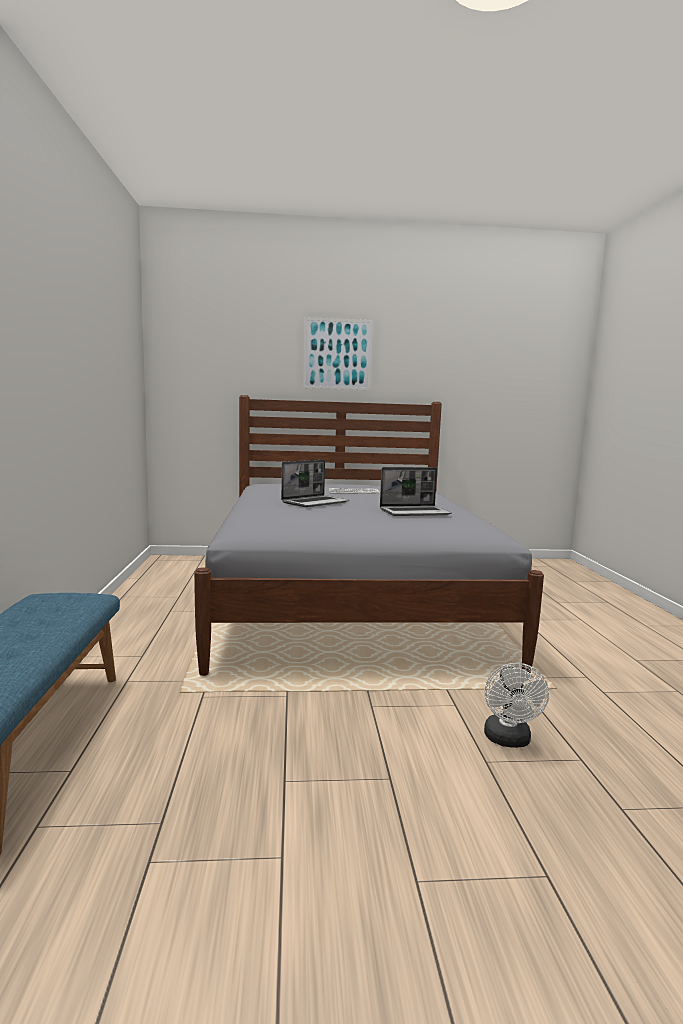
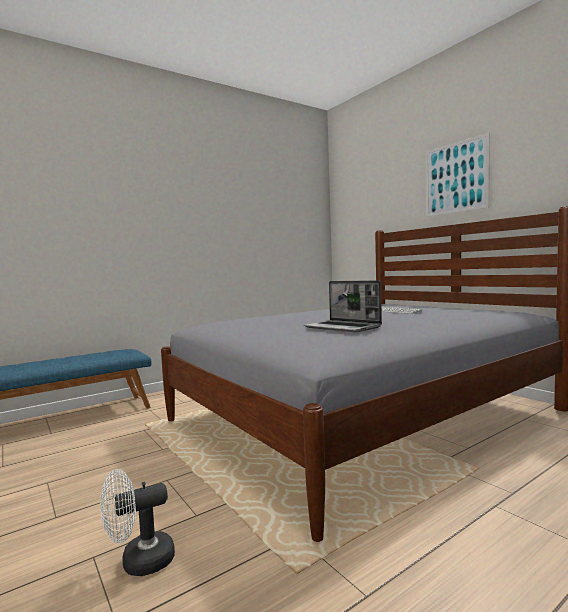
camera: 60 degrees right, 5 degrees down
(315, 502) = (316, 315): laptop -> none

